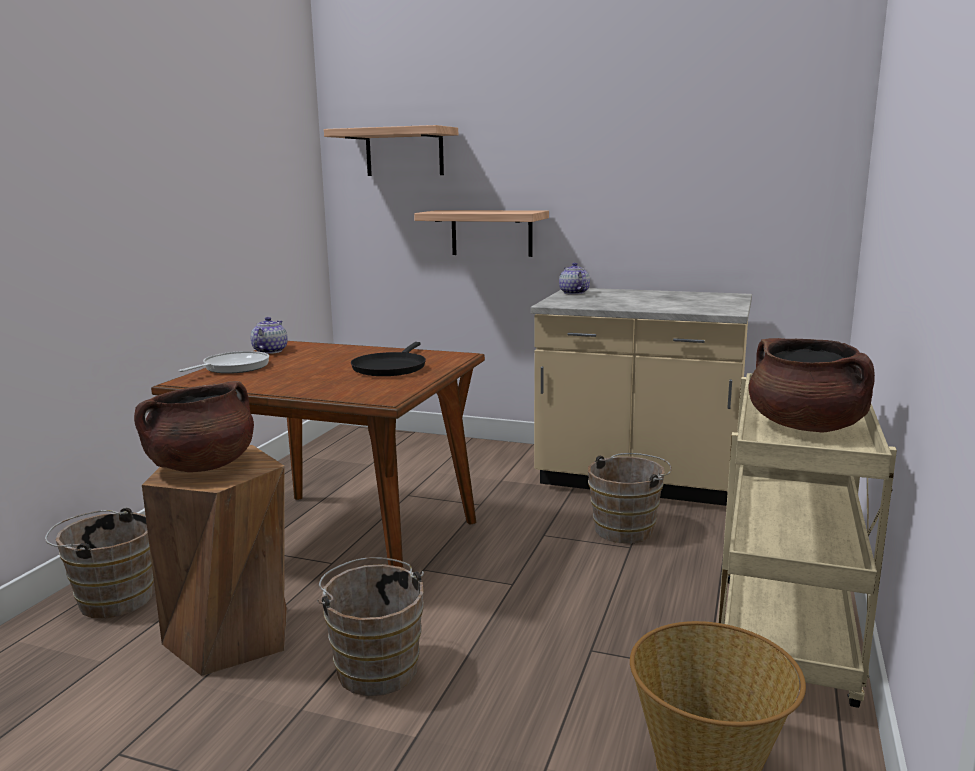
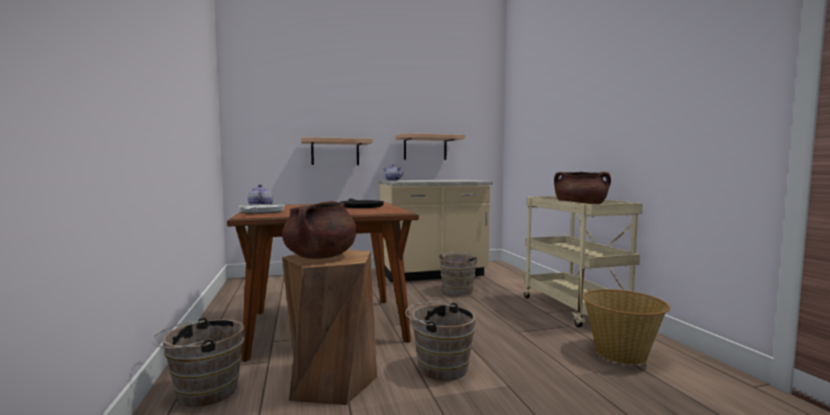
camera: 35 degrees left, 10 degrees down
(404, 152) = (280, 106): shelf -> shelf (425, 148)

